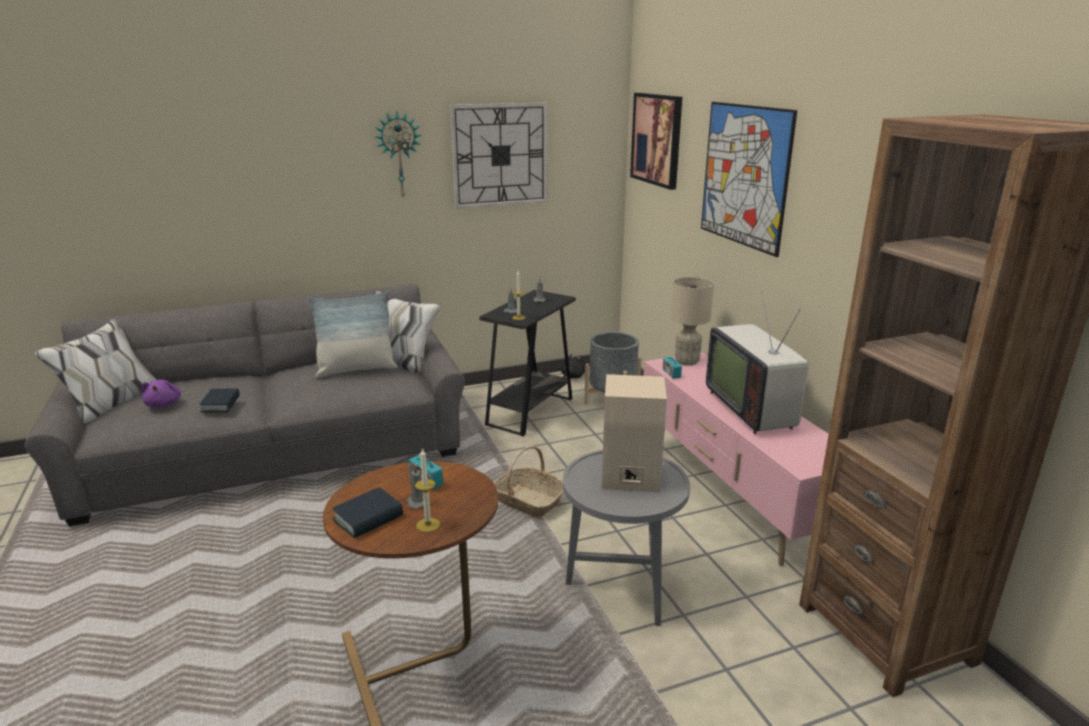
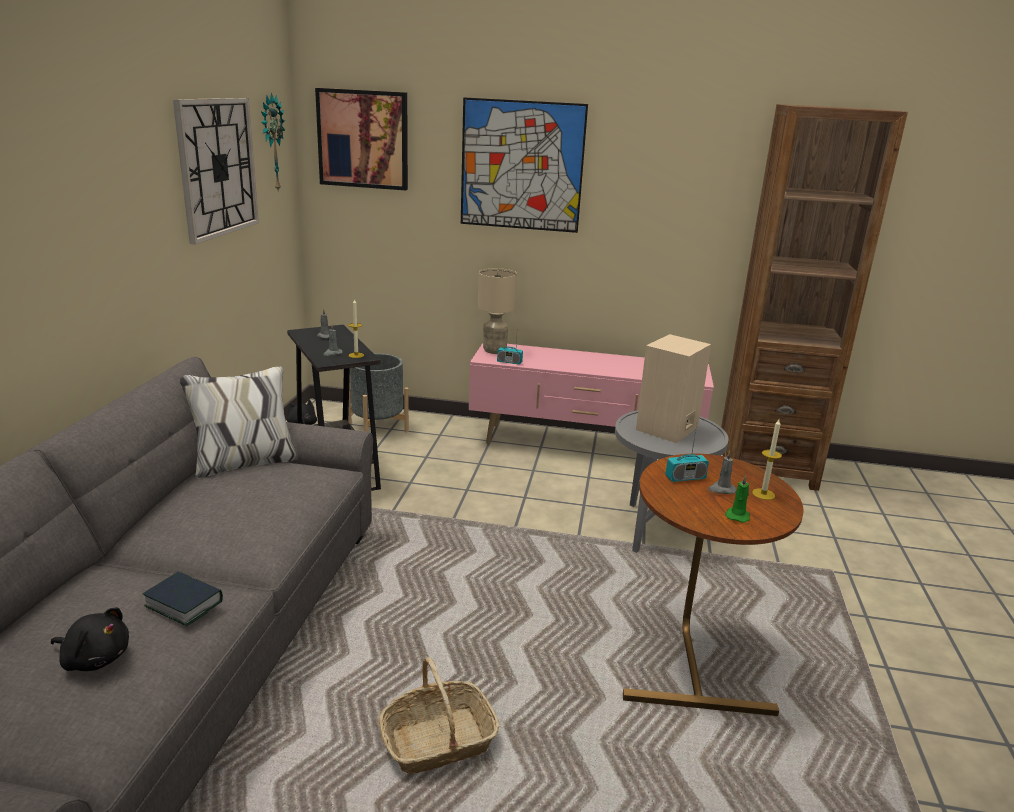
camera: 60 degrees left, 0 degrees up
(164, 404) = (95, 658): purple plush toy -> black plush toy
(356, 370) = (238, 485): pillow -> none
(368, 518) = (737, 516): book -> green candle
(399, 155) = (134, 175): wall clock -> wall clock (271, 143)
(528, 501) = (497, 526): basket -> basket (438, 741)
(753, 408) = (602, 362): television -> none

